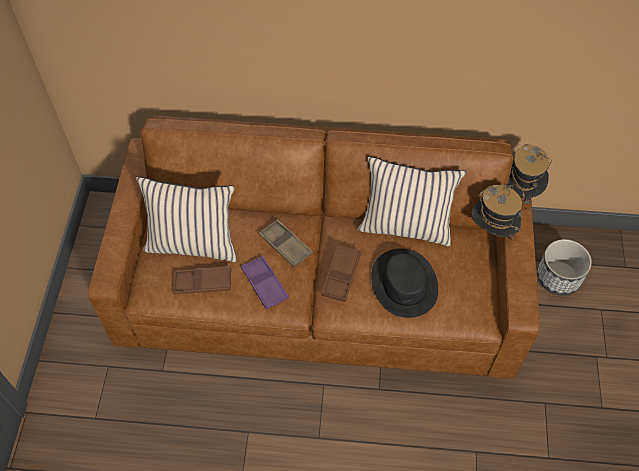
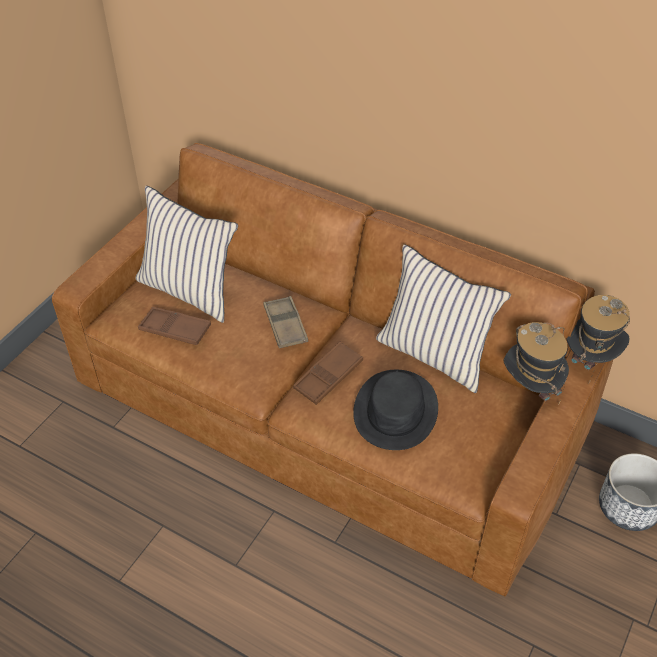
camera: 25 degrees right, 10 degrees down
(264, 284) = (238, 354): purple tray -> none

